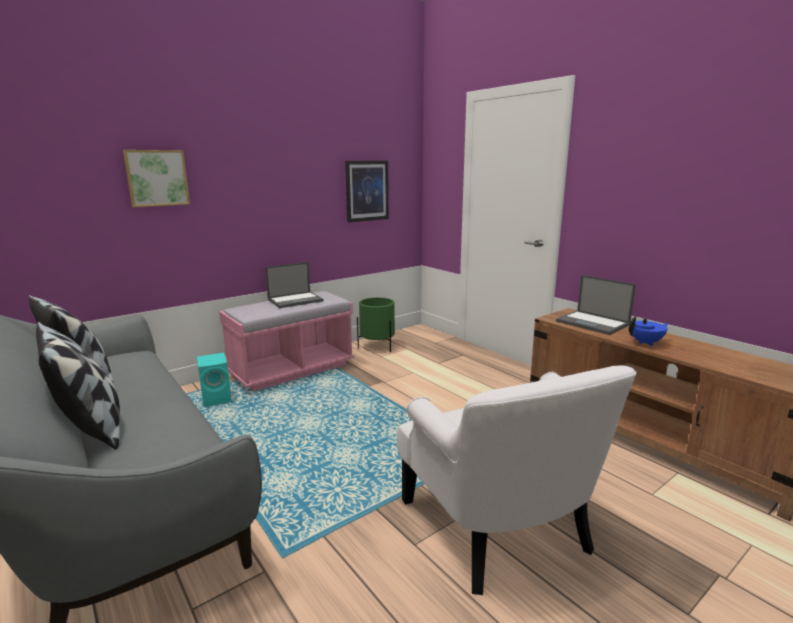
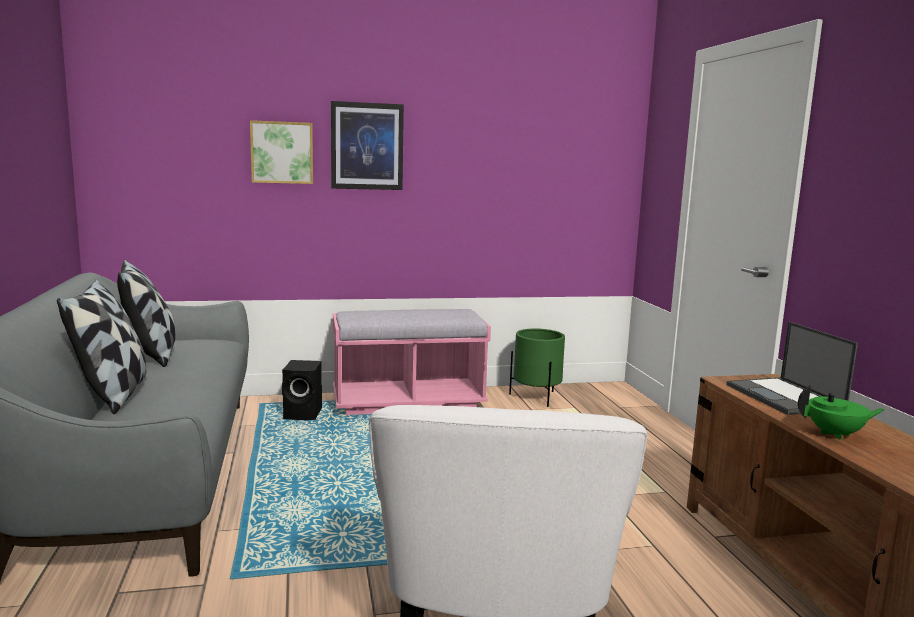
camera: 25 degrees right, 5 degrees down
(218, 398) = (304, 414): turquoise speaker -> black speaker
(296, 300) = (422, 313): laptop -> none
(367, 191) = (550, 184): picture -> picture (367, 146)
(646, 342) = (835, 434): blue teapot -> green teapot

